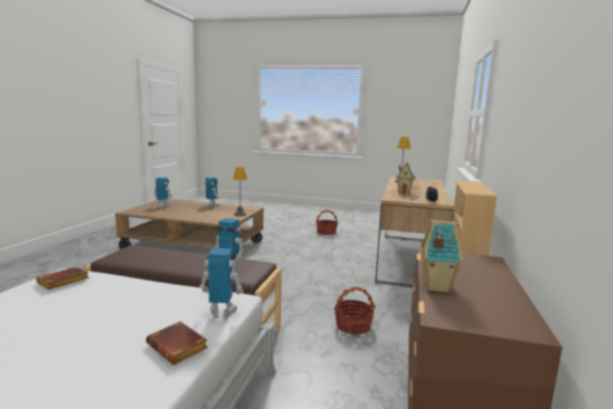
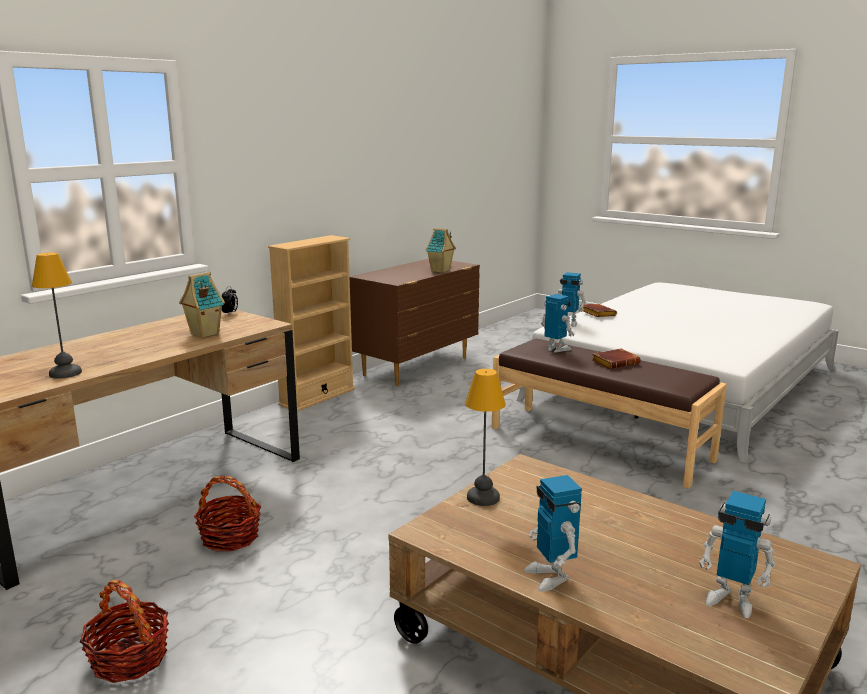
camera: 155 degrees left, 5 degrees up
(62, 282) = (719, 355): brown book -> brown book (615, 362)
(353, 326) = (410, 417): basket -> basket (230, 537)

